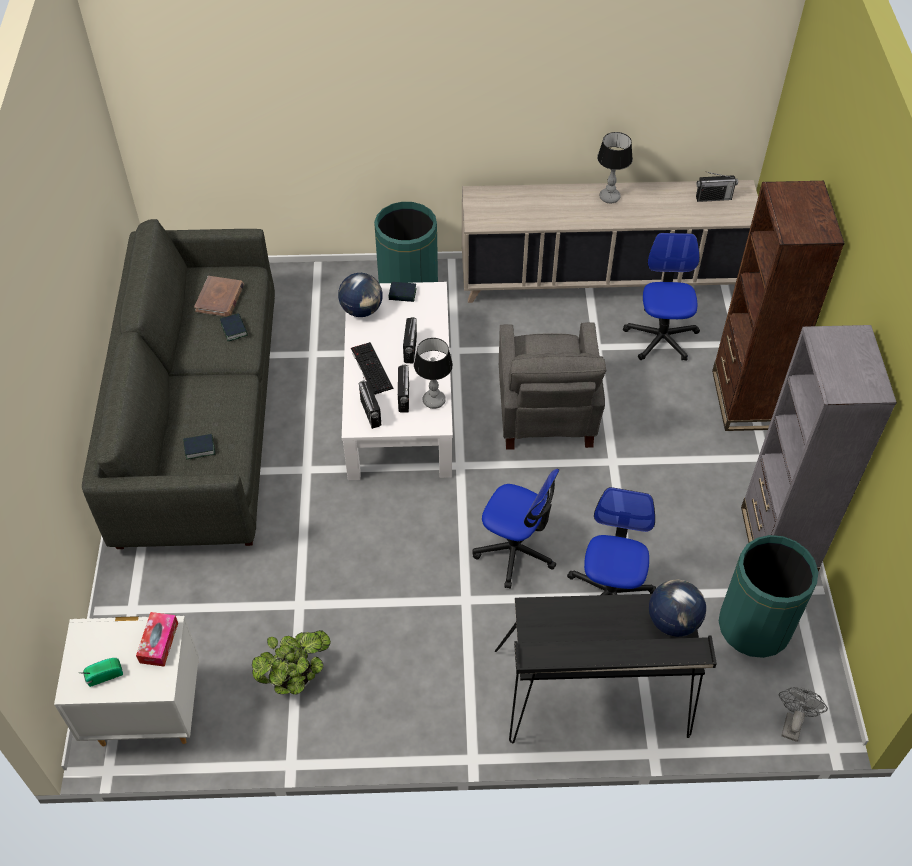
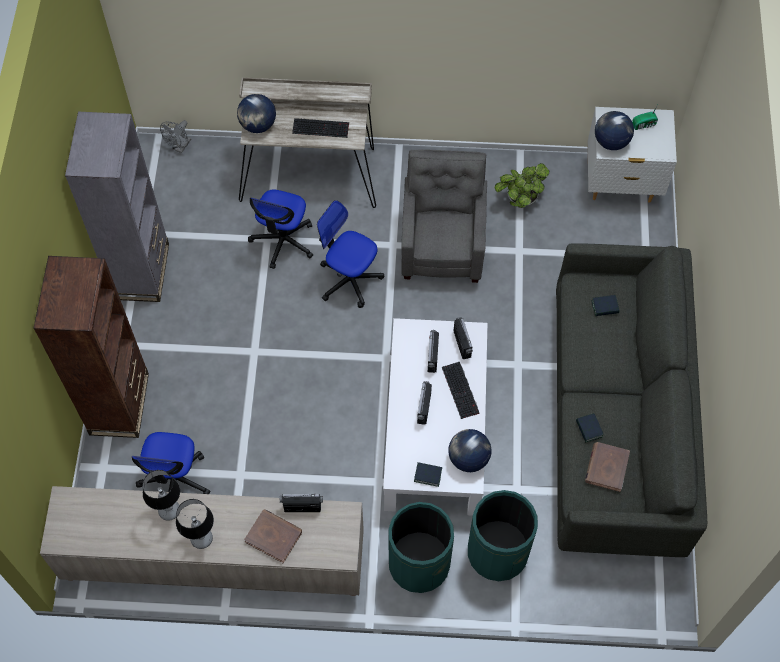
camera: 175 degrees left, 10 degrees up
(159, 643) = (611, 141): tissue box -> globe
(434, 400) = (406, 352): table lamp -> table lamp (169, 511)
(543, 203) = (273, 536): none -> brown book
(545, 415) = (303, 402): grey armchair -> grey armchair (442, 246)
(581, 624) = (321, 127): none -> keyboard
(594, 696) = (310, 173): black desk -> beige desk
(713, 198) = (92, 529): radio -> radio (302, 507)
(754, 627) = (183, 209): green trash can -> green trash can (497, 552)

